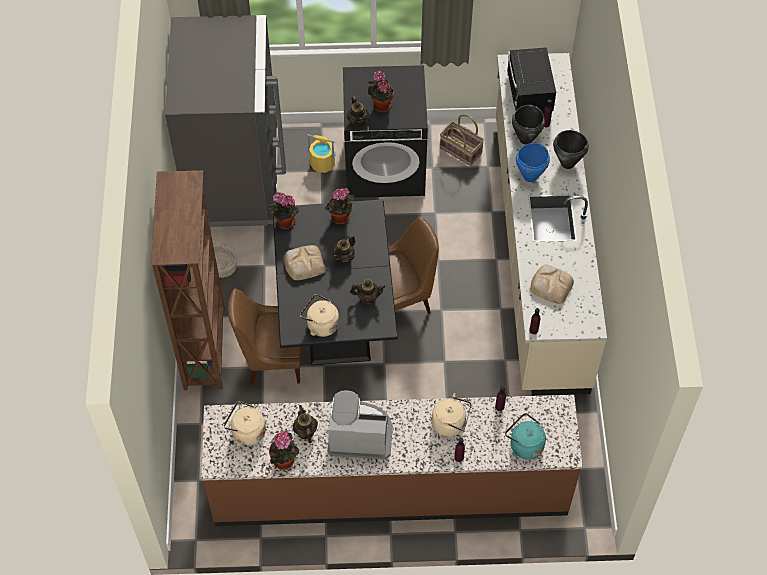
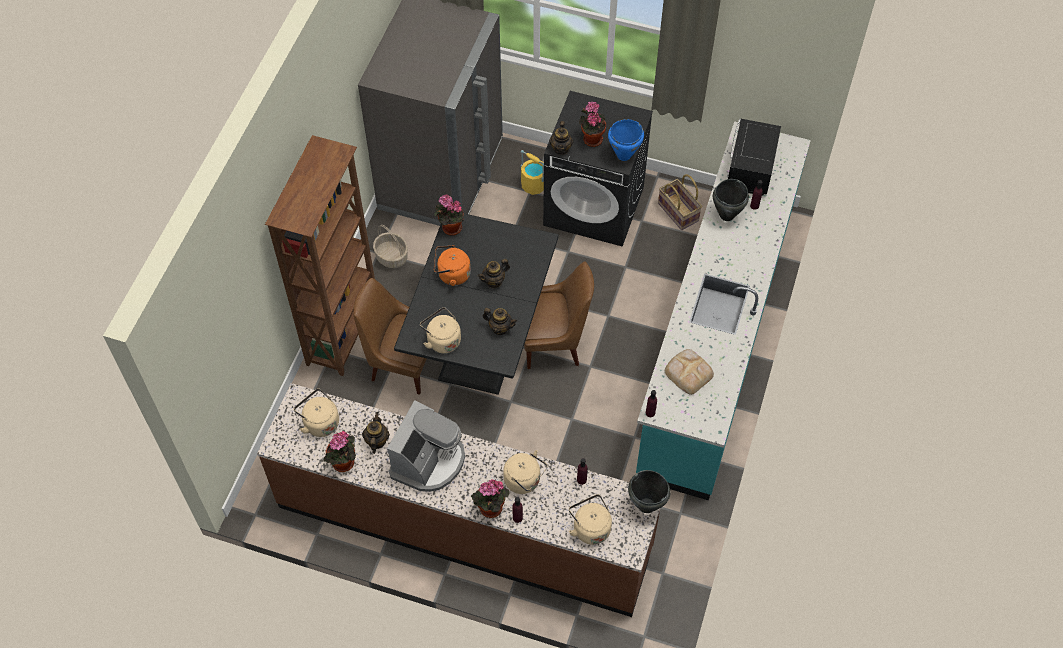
camera: 20 degrees right, 0 degrees up
(304, 264) = (452, 275): bread -> orange kettle
(340, 219) = (507, 241): potted plant -> potted plant (490, 510)
(359, 434) = (428, 461): coffee machine -> coffee machine turned 90 degrees clockwise
(524, 445) = (590, 527): turquoise kettle -> beige kettle
(529, 177) = (714, 255): blue cooking pot -> blue cooking pot (623, 155)
(538, 250) = (715, 336): beige counter -> turquoise counter
(567, 164) = (760, 253): black cooking pot -> black cooking pot (646, 506)

